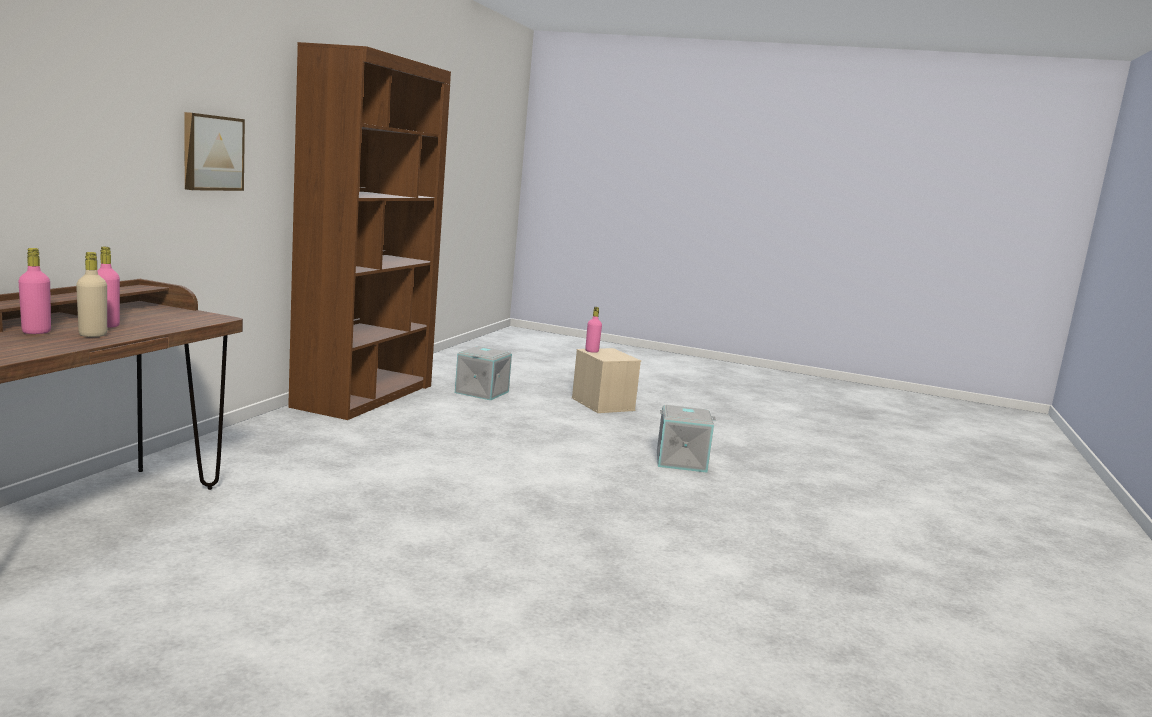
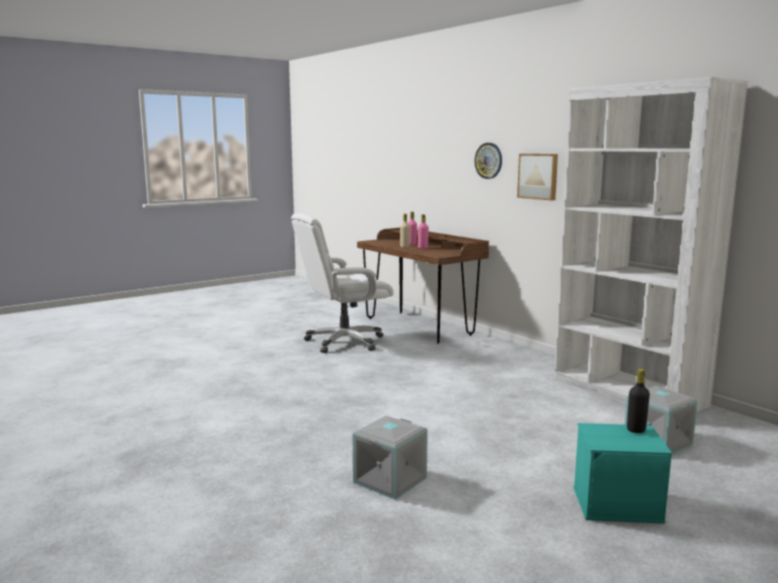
camera: 125 degrees right, 0 degrees up
(117, 119) = (489, 160): none -> wall clock
(250, 570) = (344, 342): none -> white office chair
(365, 396) = (627, 392): brown bookcase -> white bookcase
(591, 351) = (636, 430): pink bottle -> black bottle
(602, 404) = (617, 504): beige storage box -> turquoise storage box

